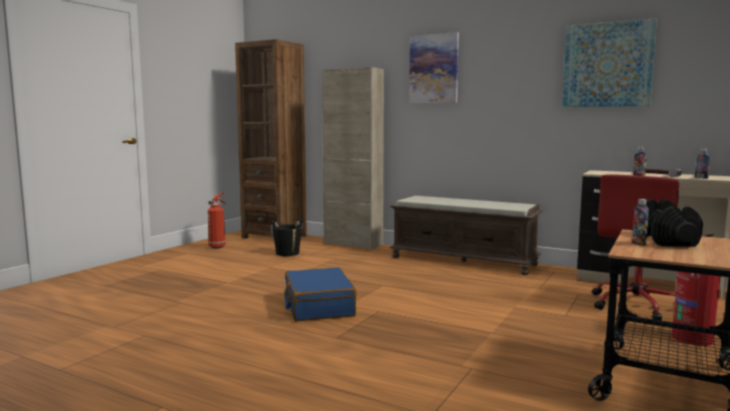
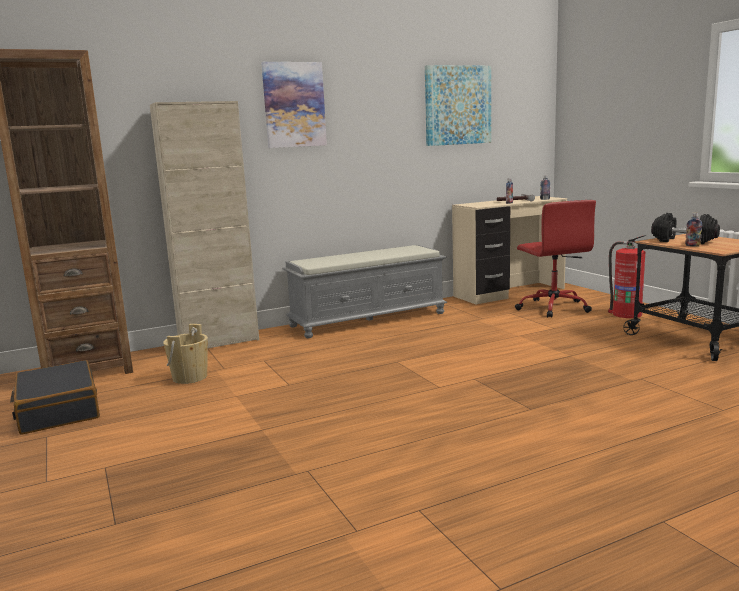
camera: 55 degrees left, 5 degrees up
(217, 246) = (58, 410): fire extinguisher -> black suitcase
(287, 253) = (190, 377): black bucket -> beige bucket
(318, 306) = (427, 399): blue suitcase -> none
(464, 260) = (368, 319): brown bench -> grey bench

